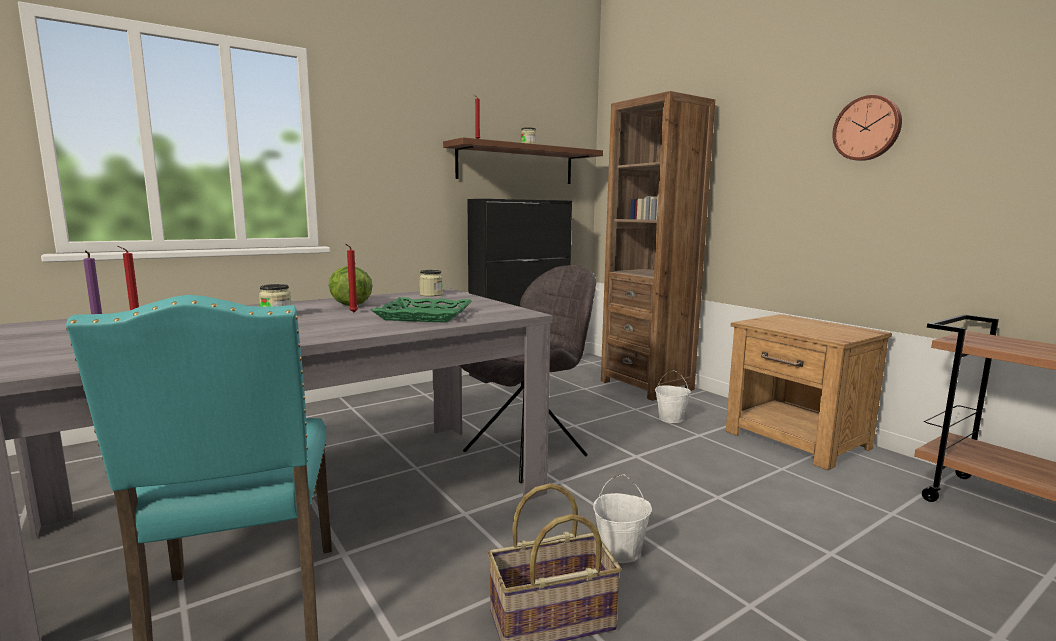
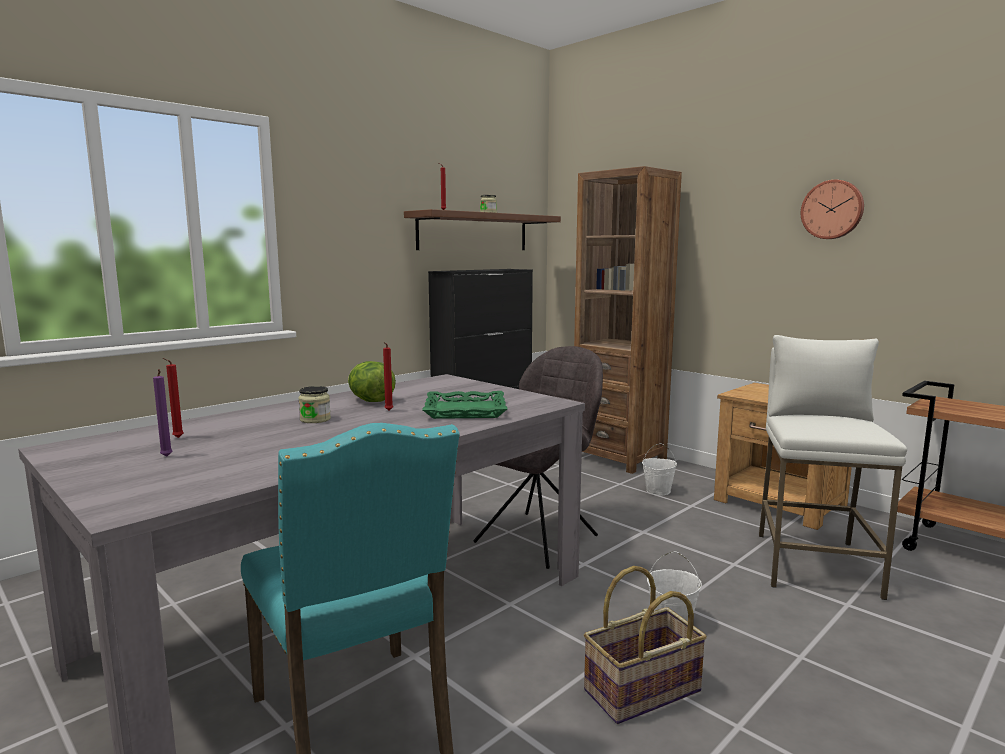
camera: 10 degrees left, 0 degrees up
(431, 294) = (437, 383): jar -> none
(809, 505) = (814, 564): none -> white stool

